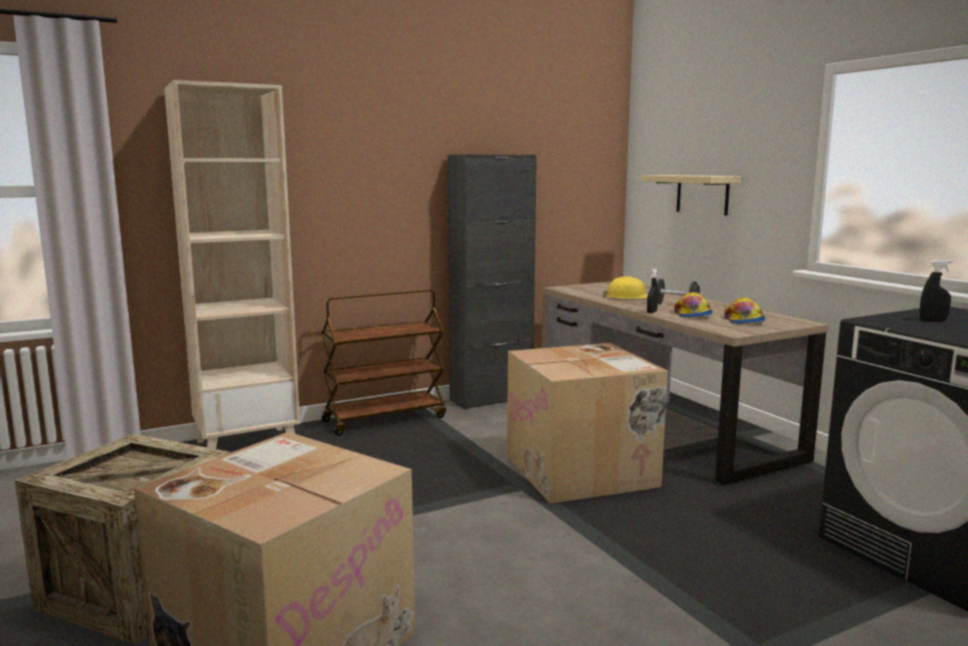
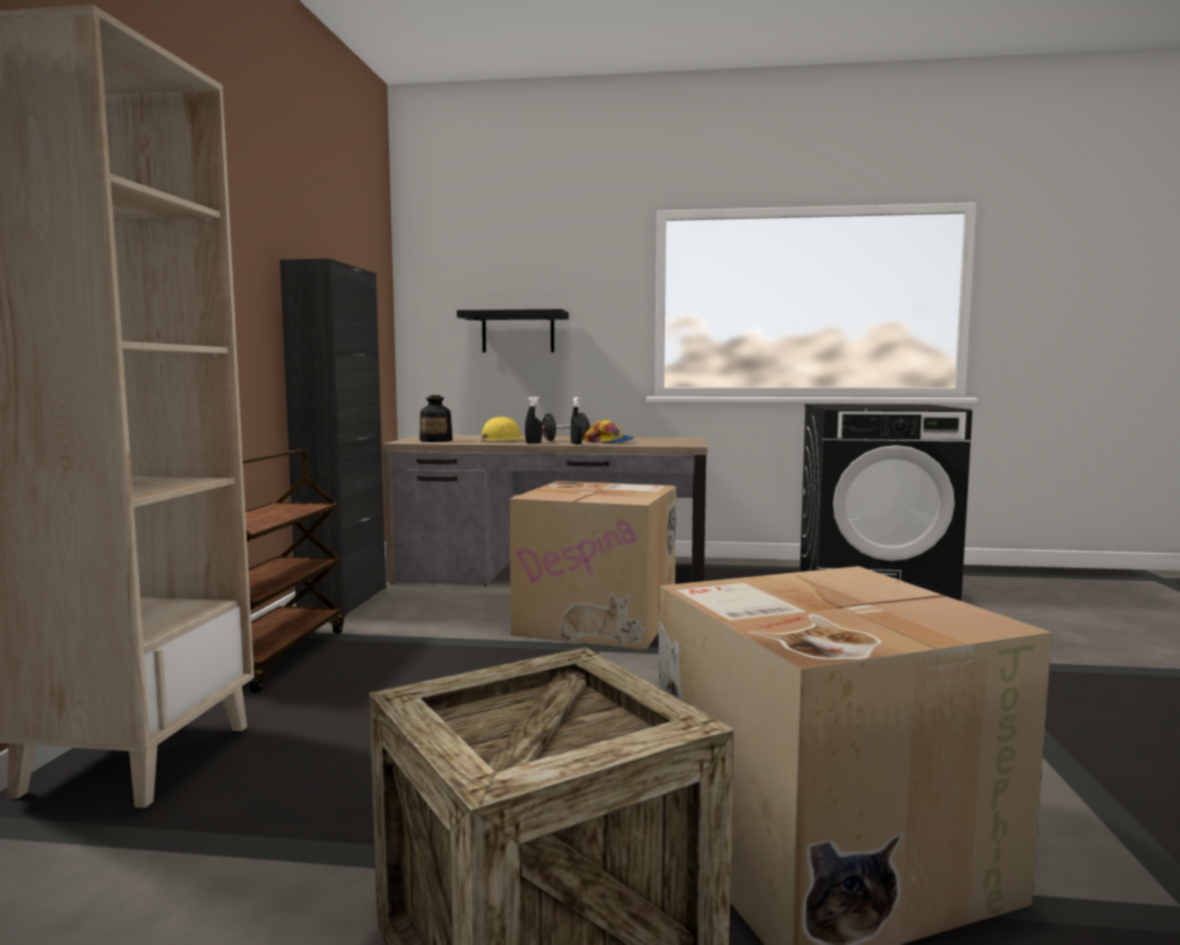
camera: 55 degrees left, 5 degrees down
(588, 289) = (436, 440): none -> bottle
(702, 194) = (518, 332): beige shelf -> black shelf
(744, 321) = (657, 440): cap -> none
(933, 320) = (853, 406): black spray bottle -> black spray bottle (533, 443)

